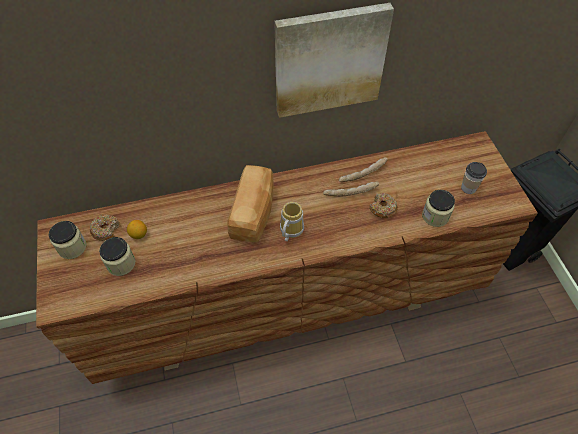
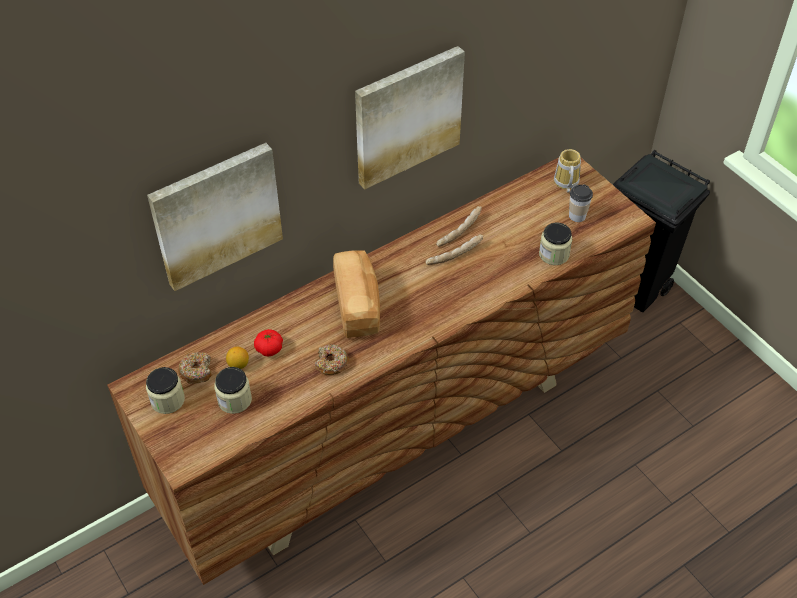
camera: 20 degrees left, 5 degrees down
(129, 105) = (216, 214): none -> picture
(168, 228) = (269, 349): none -> tomato
(289, 231) = (406, 313): mug -> mug (565, 184)
(382, 208) = (496, 262): donut -> donut (331, 363)

